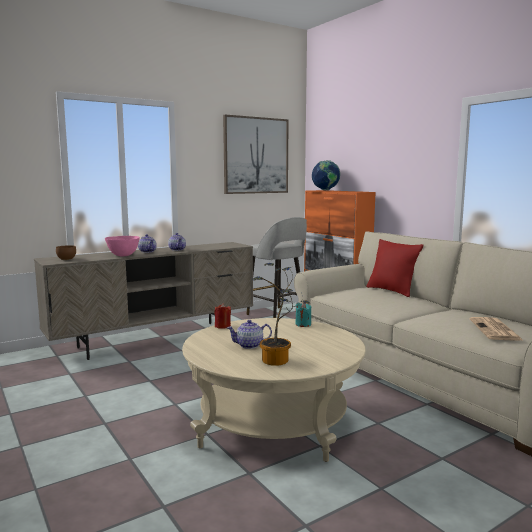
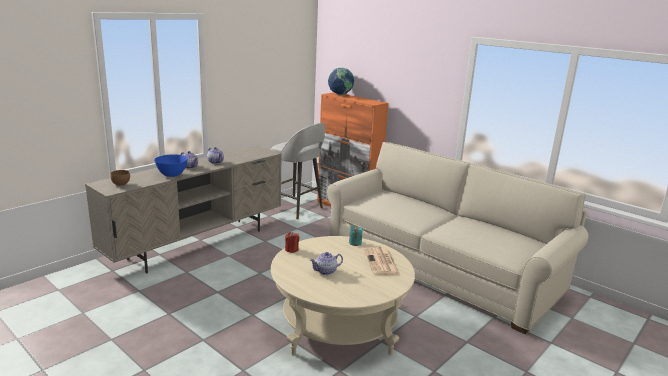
camera: 15 degrees left, 10 degrees up
(123, 255) = (172, 175): pink bowl -> blue bowl
(256, 155) = (274, 59): picture -> none
(279, 361) = (357, 287): potted plant -> none
(391, 291) = (408, 197): red pillow -> none
(495, 330) = (498, 242): newspaper -> newspaper (381, 262)

